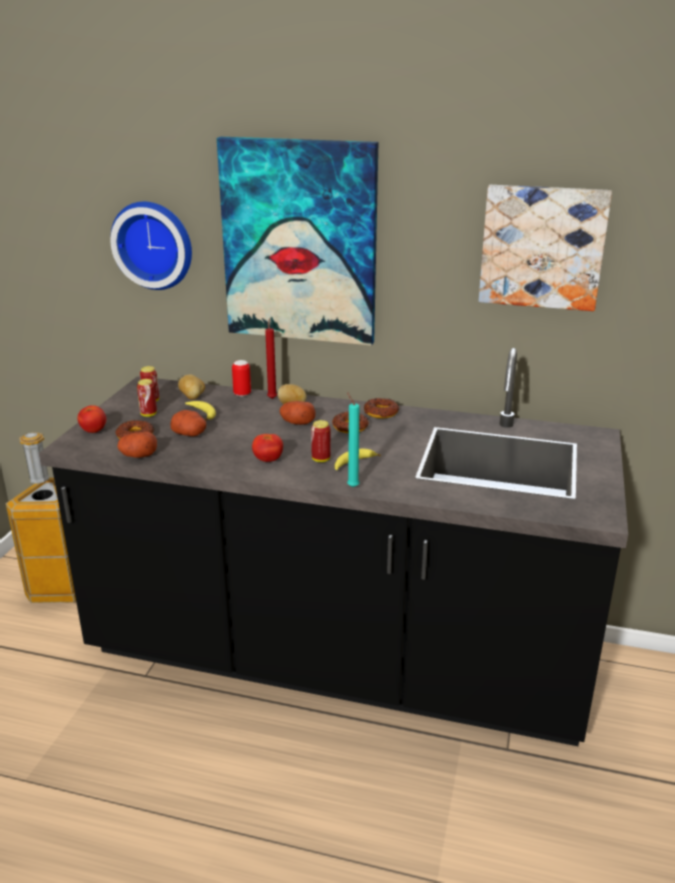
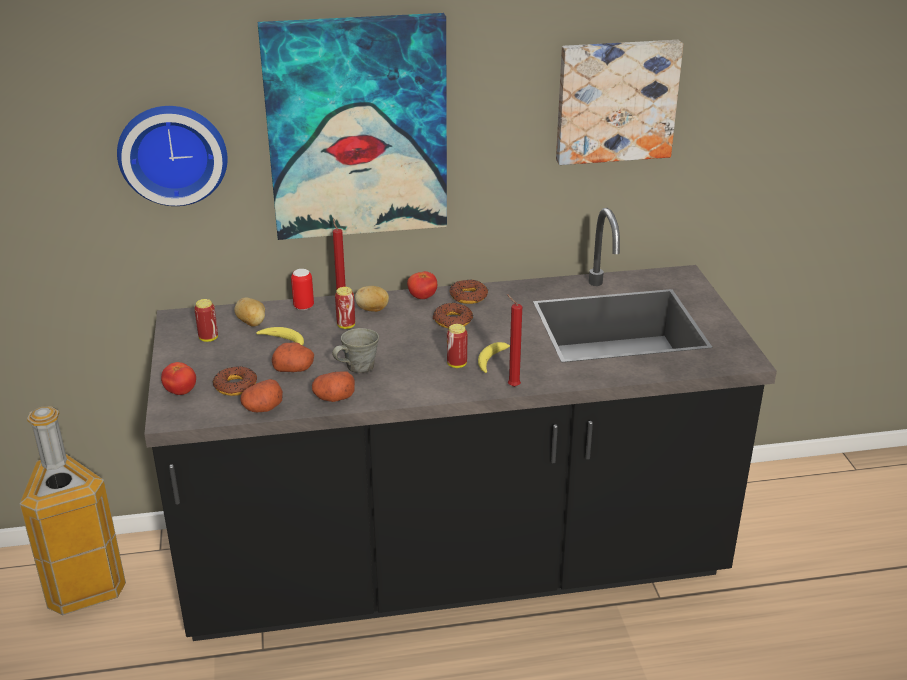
camera: 25 degrees left, 5 degrees up
(148, 414) = (223, 356): can -> can (346, 325)
(239, 444) = (358, 367): none -> grey mug
(268, 460) = (405, 378): tomato -> tomato (422, 297)
(297, 422) = (394, 328): potato -> potato (333, 397)
(352, 486) = (512, 386): turquoise candle -> red candle

